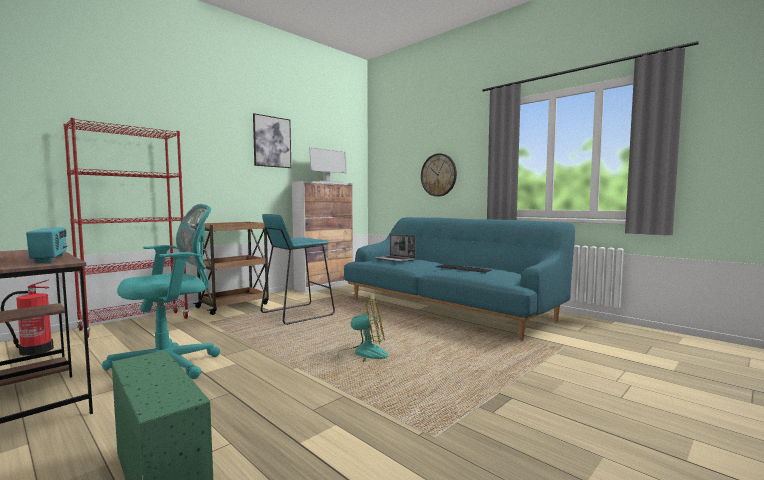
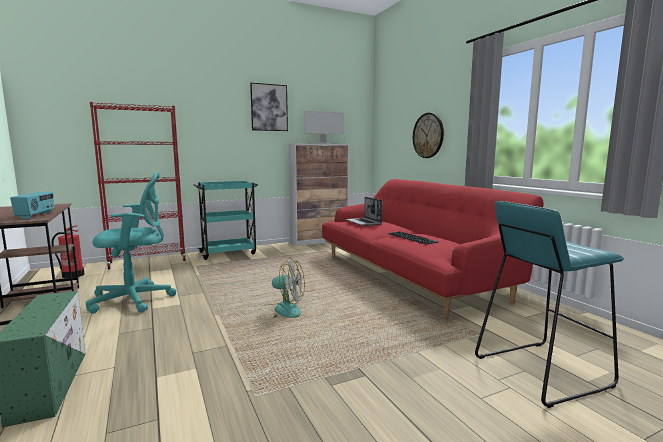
camera: 20 degrees right, 5 degrees up
(234, 305) = (229, 253): brown cart -> turquoise cart
(296, 314) = (268, 266): turquoise stool -> turquoise stool (540, 371)
(448, 308) = (409, 275): turquoise sofa -> red sofa

